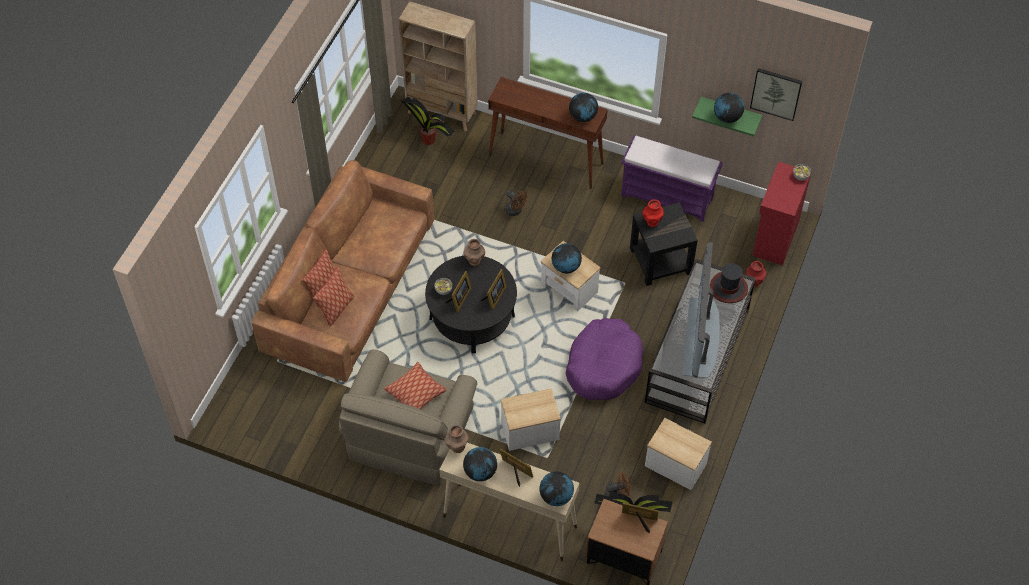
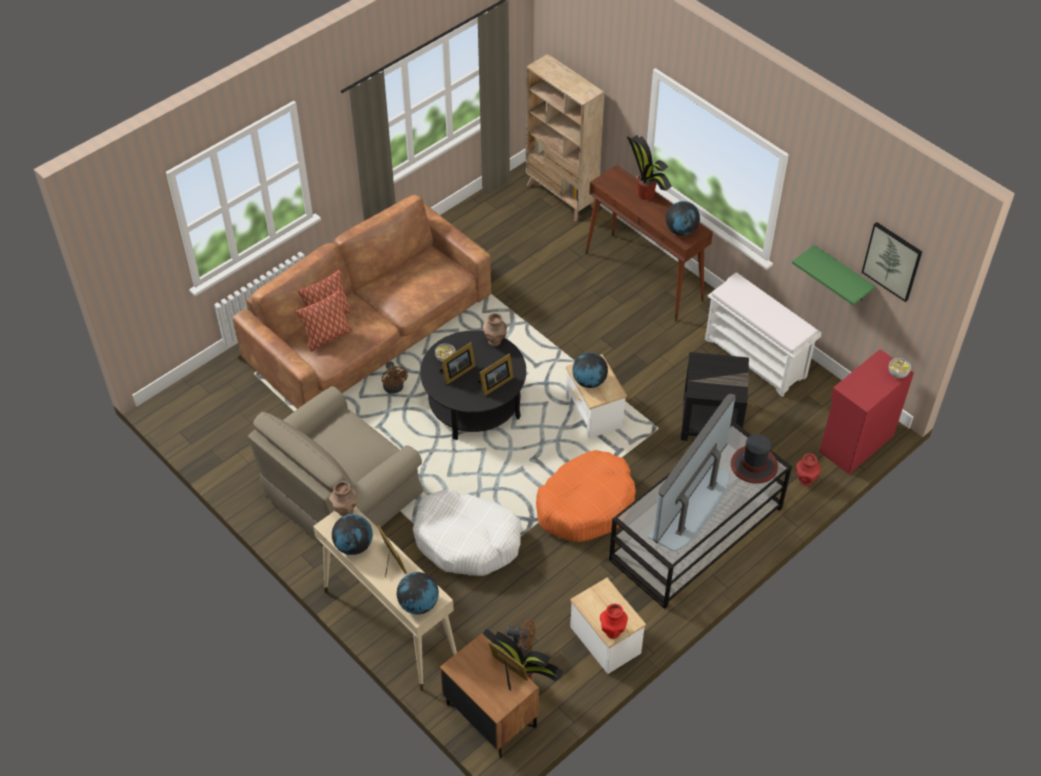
camera: 25 degrees right, 5 degrees down
(415, 393) = (351, 447): pillow -> none
(429, 140) = (532, 217): potted plant -> potted plant (646, 195)
(515, 211) = (581, 315): brown fan -> brown fan (394, 389)
(530, 431) = (467, 540): side table -> white dog bed
(603, 365) = (585, 504): purple dog bed -> orange dog bed
(652, 222) = (706, 367): red vase -> red vase (612, 631)
(668, 197) = (756, 358): purple bench -> white bench
(727, 117) = (831, 275): globe -> none

